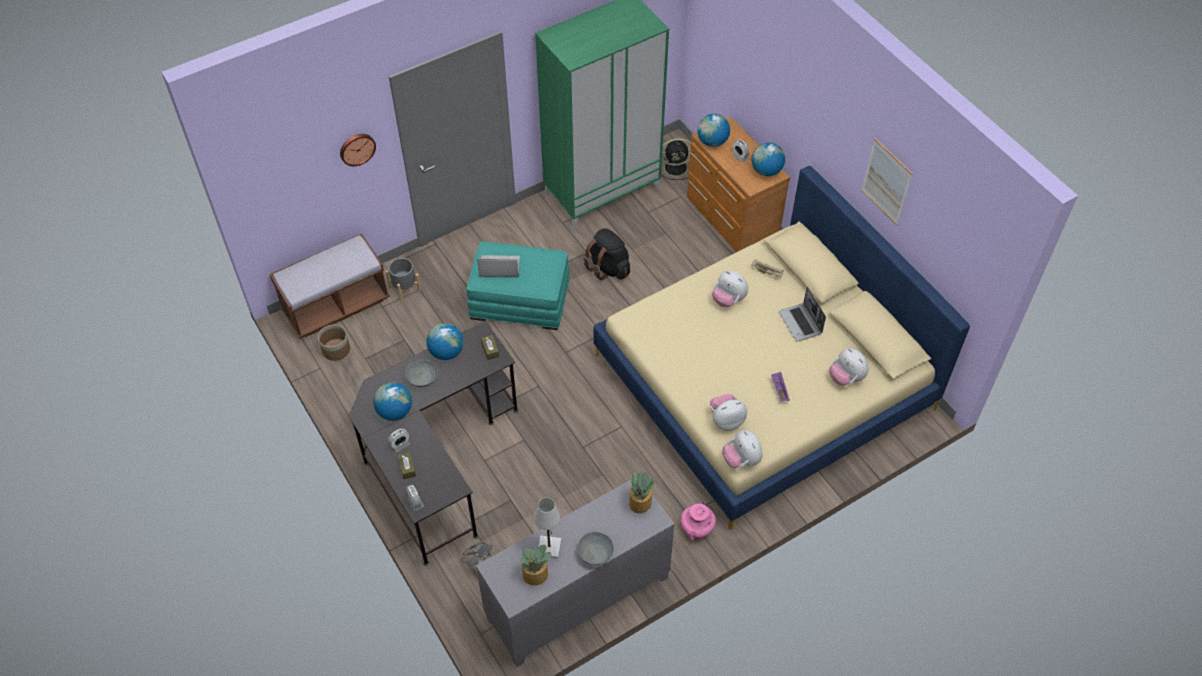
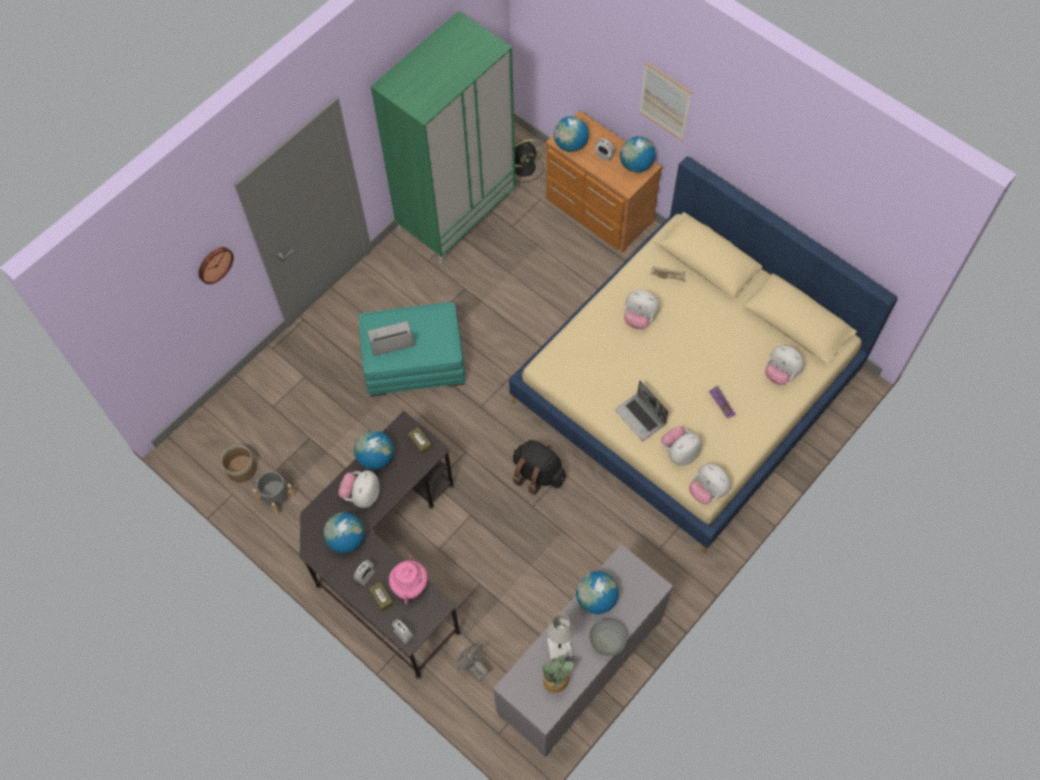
camera: 15 degrees left, 10 degrees up
(336, 305) = (223, 418): brown bench -> none
(405, 289) = (289, 380): grey planter -> grey planter (277, 498)
(422, 379) = (362, 495): grey bowl -> plush toy
(598, 515) = (596, 598): none -> globe
(608, 267) = (492, 300): black backpack -> black backpack (537, 474)
(639, 503) = (632, 574): potted plant -> none
(697, 529) = (672, 562): pink vase -> pink vase (410, 585)
(801, 323) = (719, 325): laptop -> laptop (641, 417)
(886, 181) = (784, 169): picture -> picture (665, 101)

